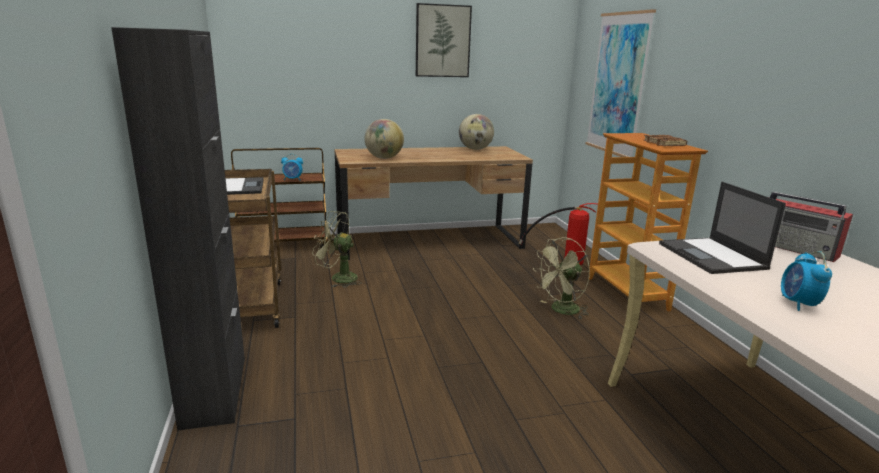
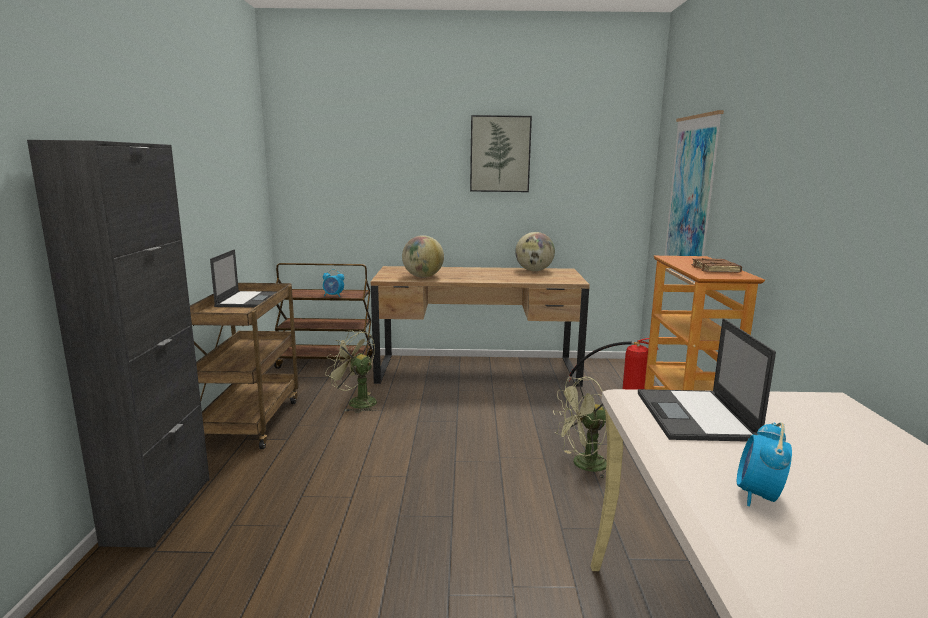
camera: 15 degrees right, 5 degrees down
(795, 249) = (832, 416): radio -> none

